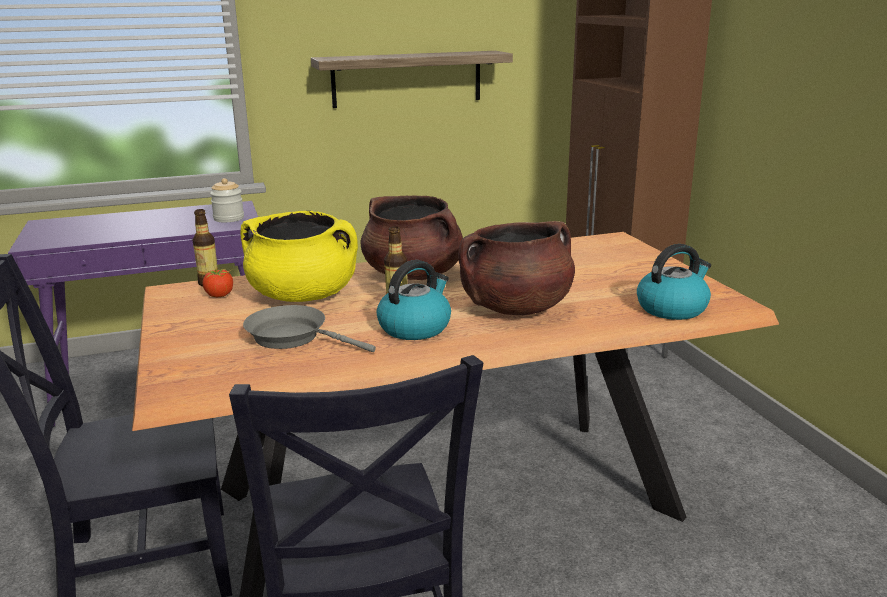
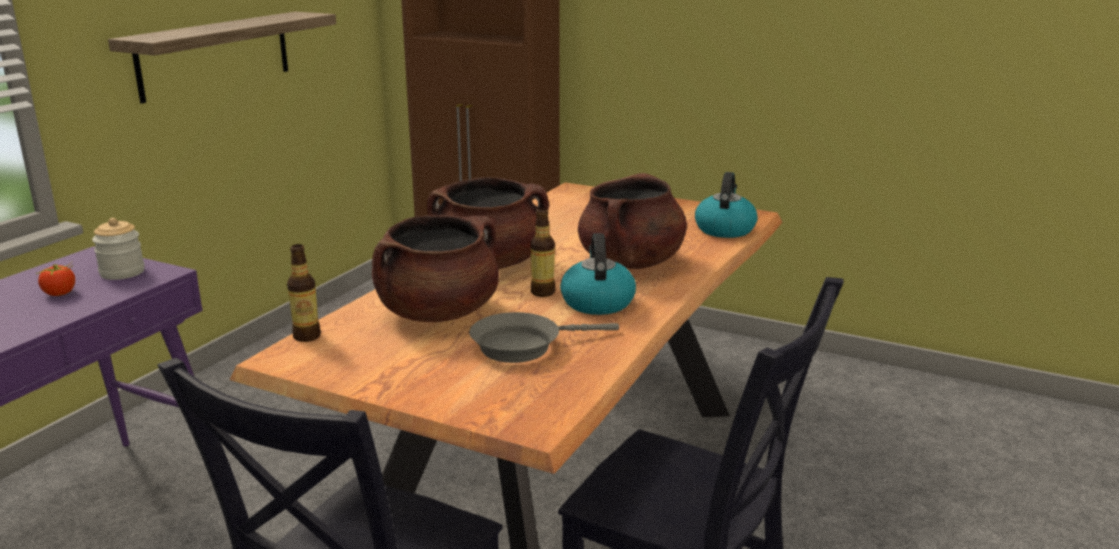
camera: 45 degrees left, 0 degrees up
(220, 295) = (352, 342): tomato -> tomato (60, 293)
(303, 296) = (438, 313): yellow cooking pot -> brown cooking pot

